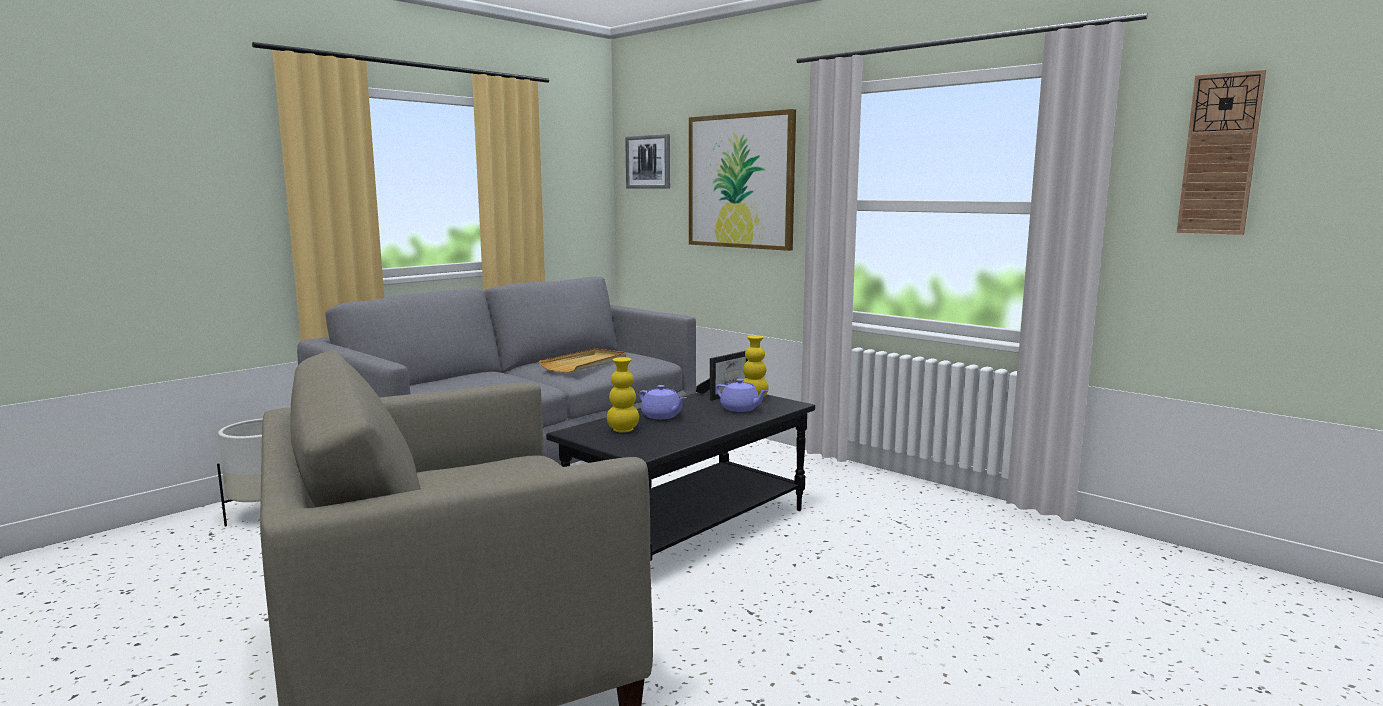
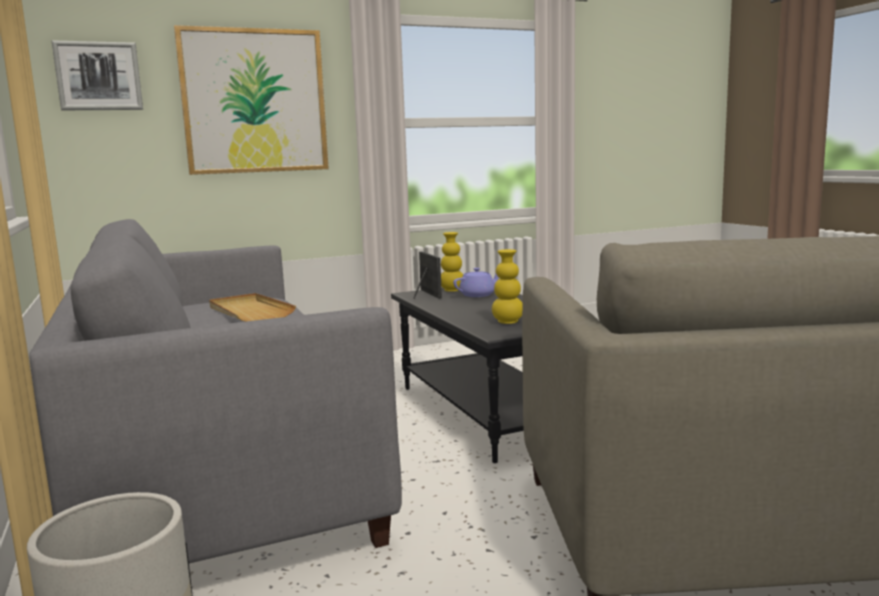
camera: 65 degrees left, 0 degrees up
(662, 416) = (474, 311): purple teapot -> none
(1220, 154) = (612, 87): wall clock -> none

